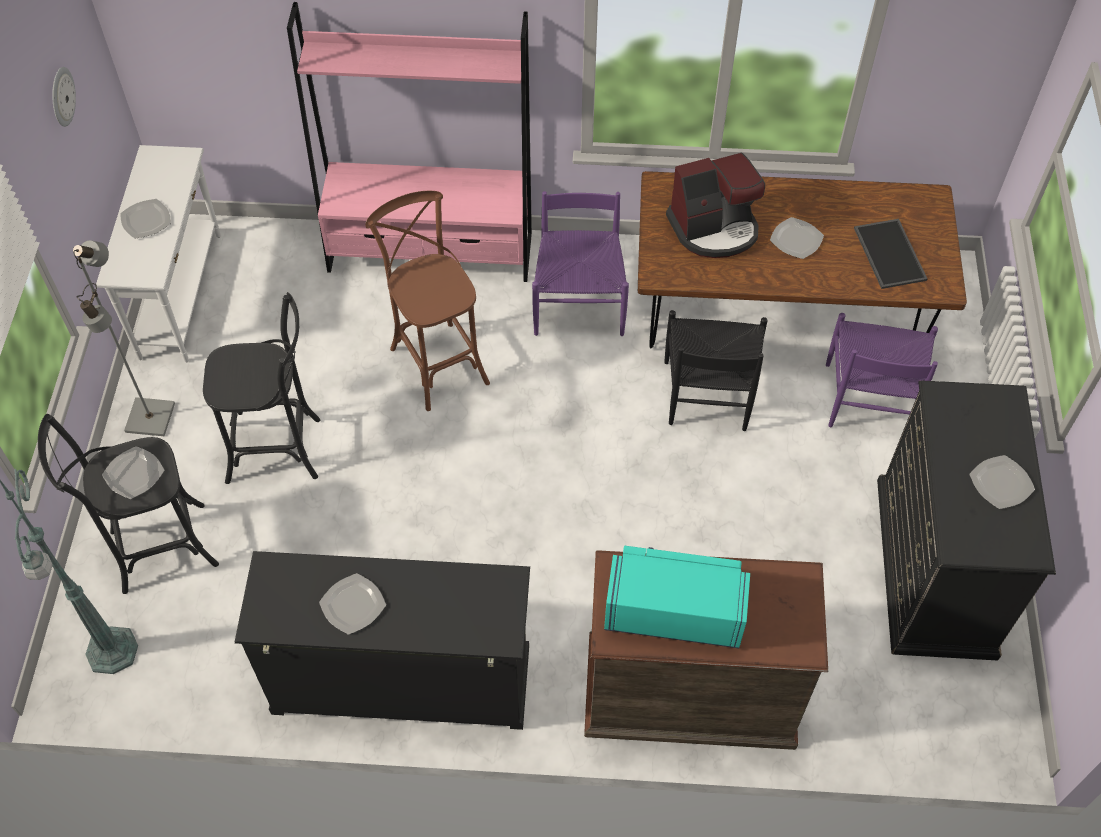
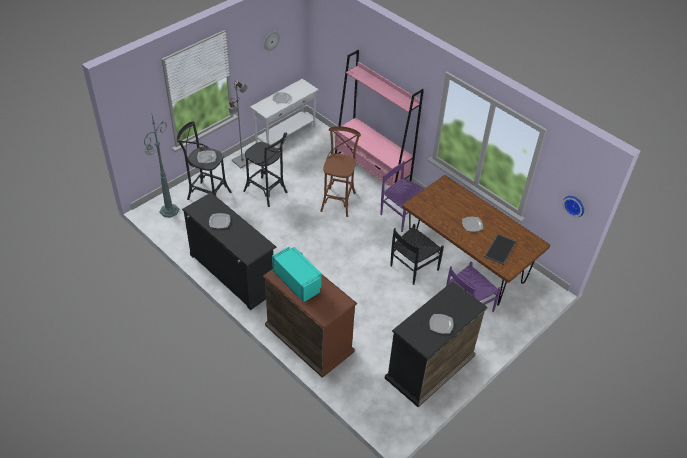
camera: 40 degrees right, 10 degrees down
(579, 306) = (401, 214): purple chair -> purple chair turned 90 degrees counterclockwise
(714, 228) = (448, 204): coffee machine -> none
(988, 80) = (574, 205): none -> wall clock

